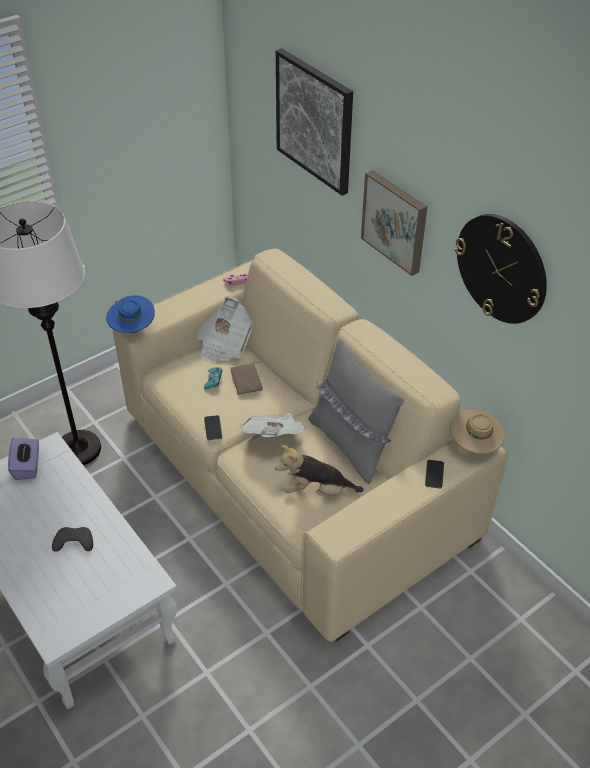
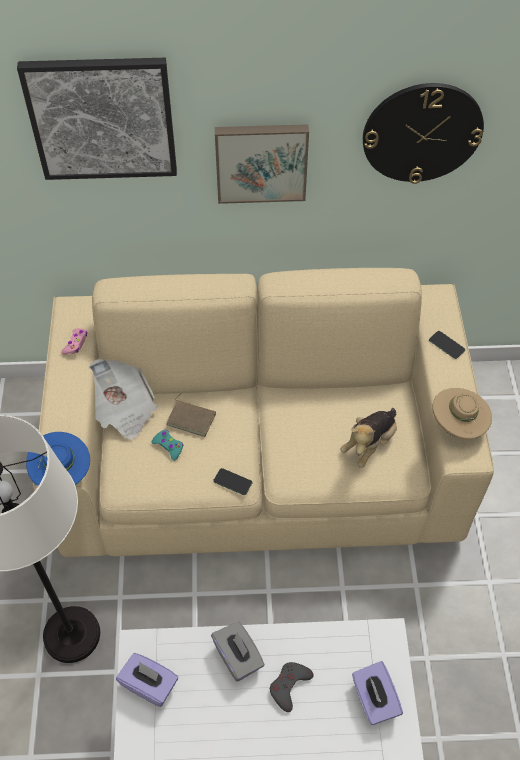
camera: 55 degrees left, 10 degrees up
(77, 502) = (238, 657): none -> grey tissue box
(95, 598) = (374, 699): none -> purple tissue box
(274, 436) = (281, 438): newspaper -> none
(351, 444) = (333, 386): grey pillow -> none
(474, 445) = (434, 299): beige hat -> beige hat (458, 425)

